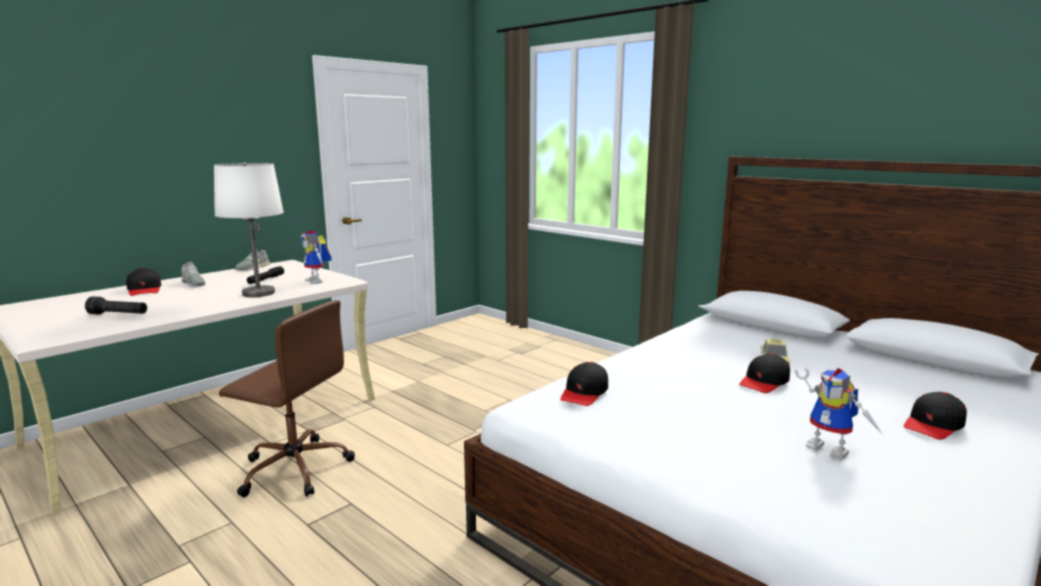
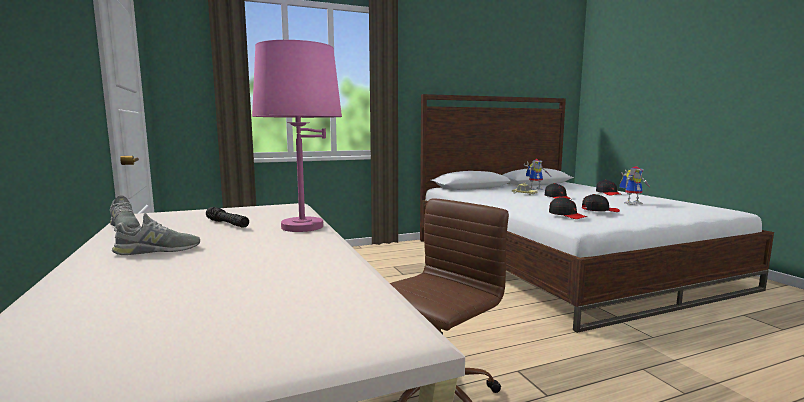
camera: 65 degrees left, 5 degrees down
(119, 315) = (308, 283): black flashlight -> none
(144, 290) = (128, 275): black cap -> black cap (599, 210)
(258, 293) = (302, 227): white table lamp -> pink table lamp
(318, 281) = (286, 211): toy robot -> toy robot (535, 189)

